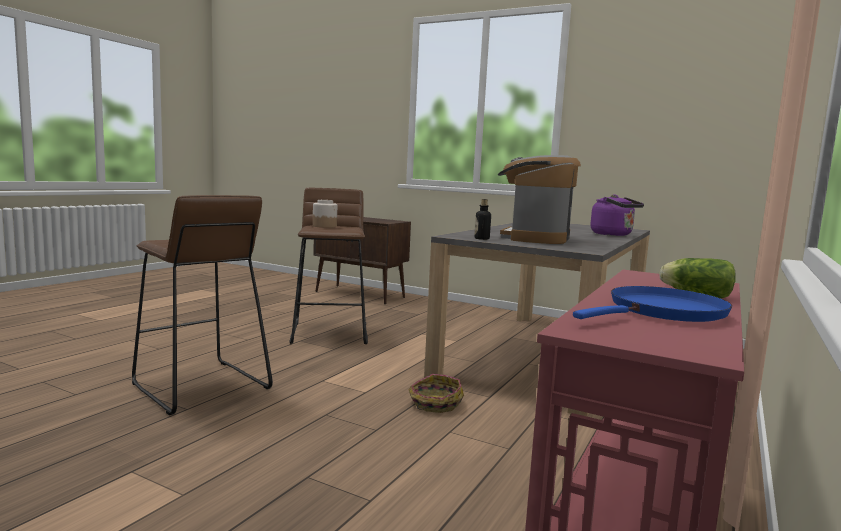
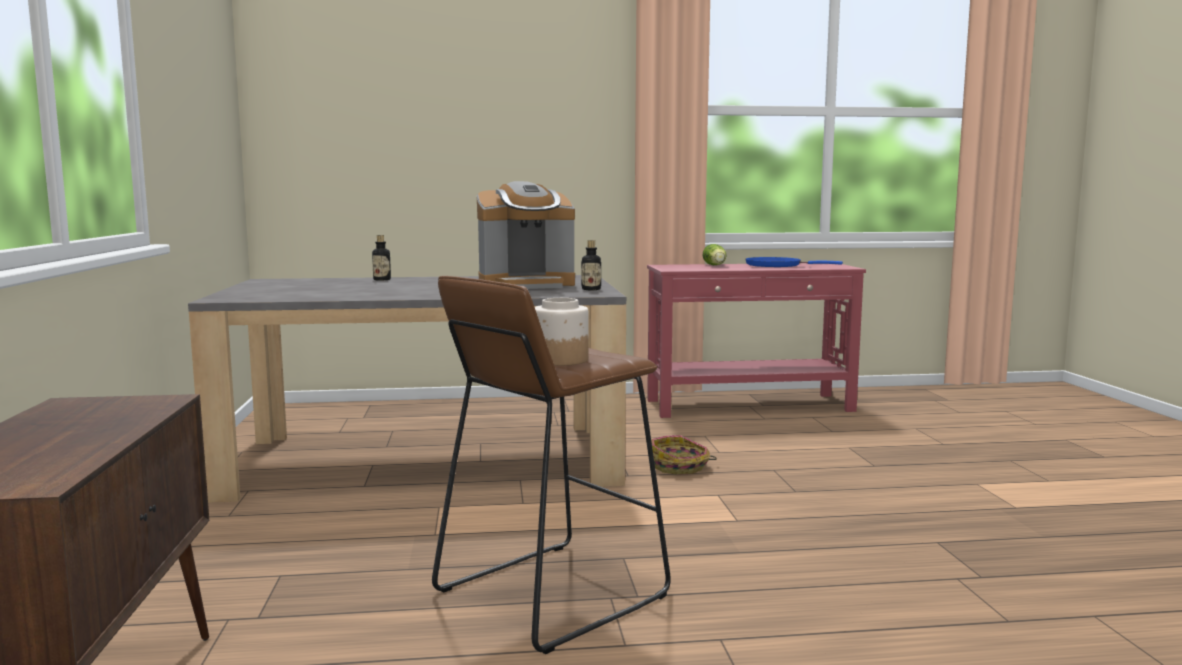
camera: 125 degrees left, 0 degrees up
(200, 386) = (901, 565): brown stool -> none
(613, 234) = (382, 279): purple kettle -> bottle

